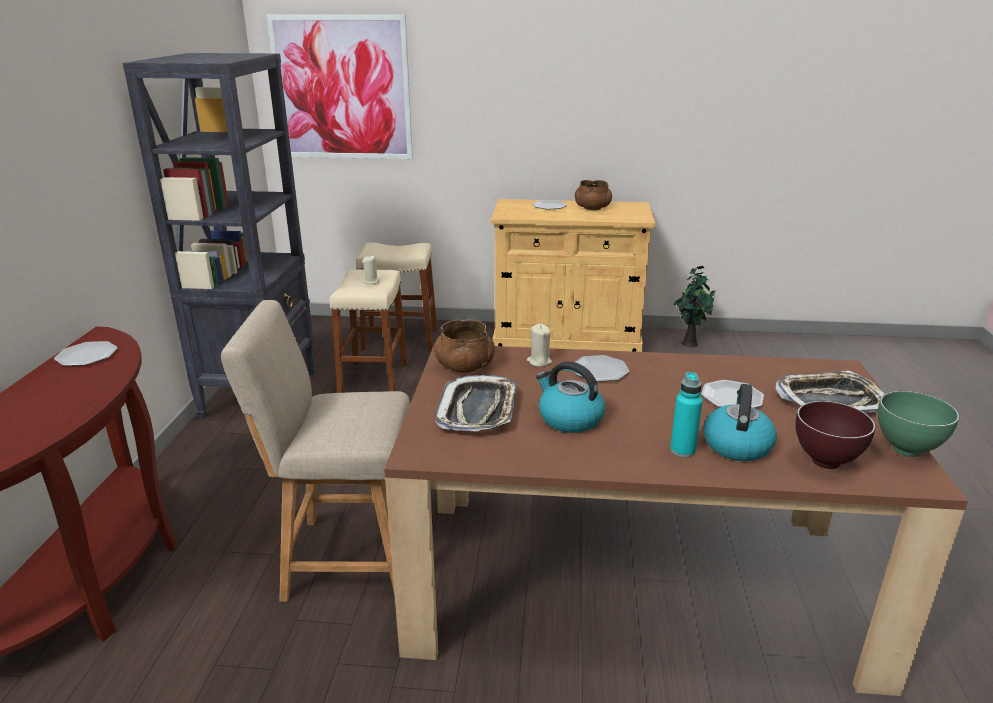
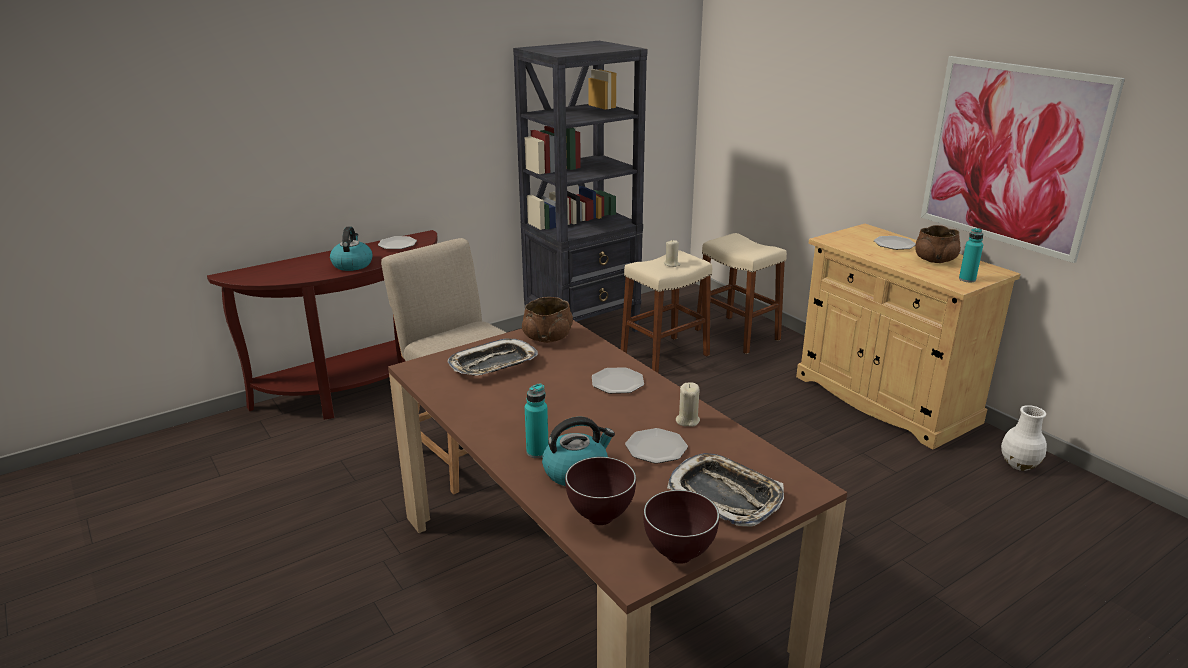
camera: 50 degrees right, 0 degrees up
(342, 88) = (757, 82): picture -> picture (1011, 155)
(539, 361) = (596, 357): beige candle -> beige candle (687, 420)
(569, 419) = (525, 397): kettle -> kettle (352, 264)
(636, 214) = (967, 279): none -> turquoise bottle
(689, 343) = (1019, 464): potted plant -> white vase
(906, 450) = (680, 555): green bowl -> brown bowl

